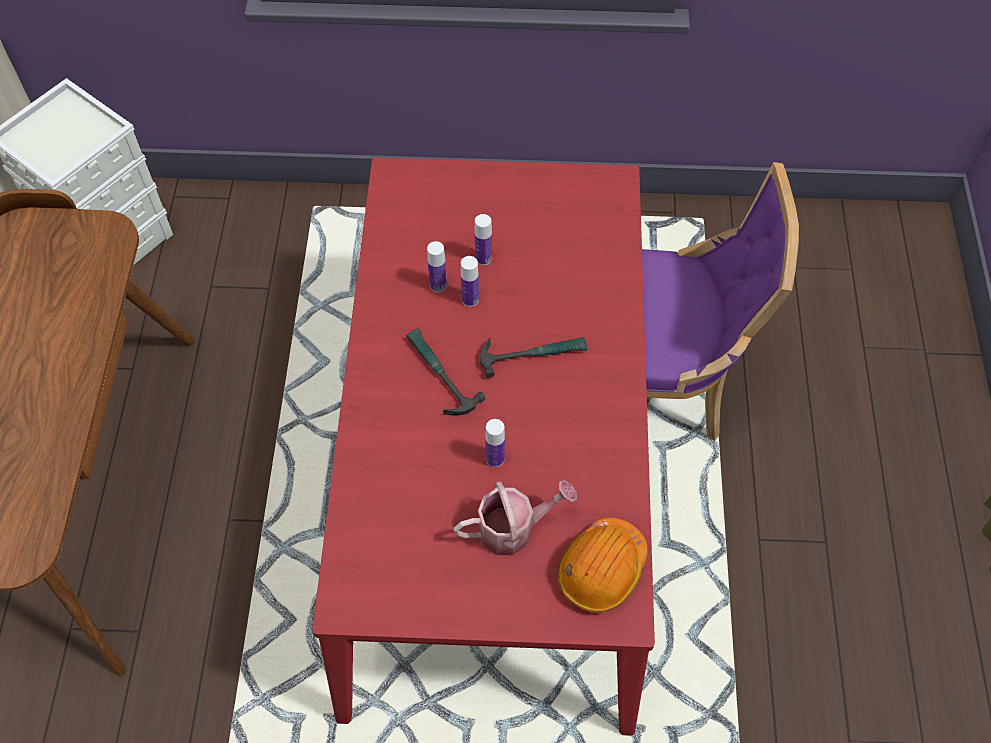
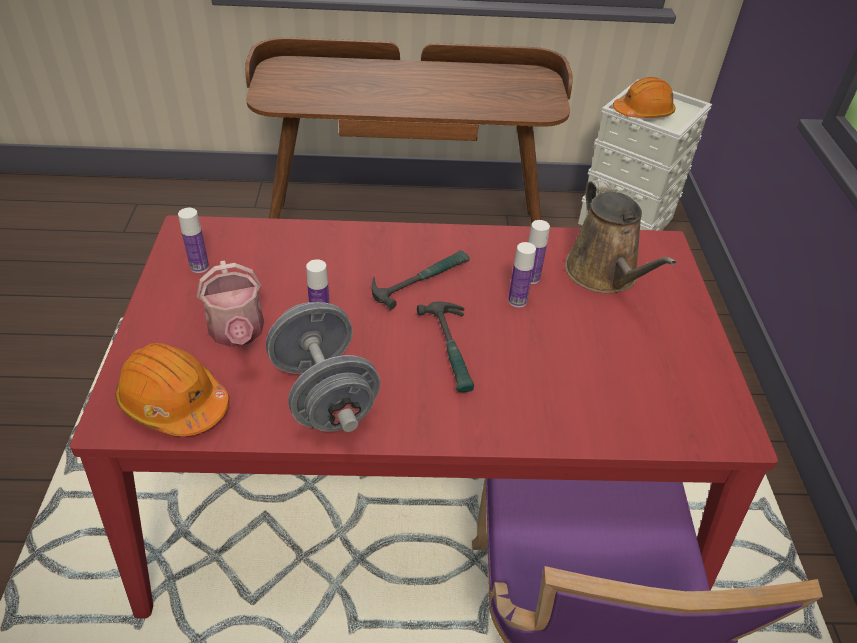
camera: 85 degrees right, 15 degrees down
(64, 148) = (643, 112): none -> orange hard hat
(435, 228) = (604, 275): none -> brown watering can
(483, 258) = (575, 310): bottle -> bottle (199, 267)
(587, 451) = (324, 394): none -> grey dumbbell

